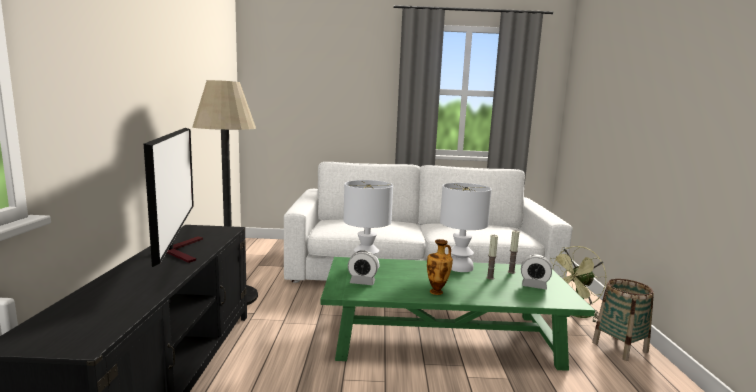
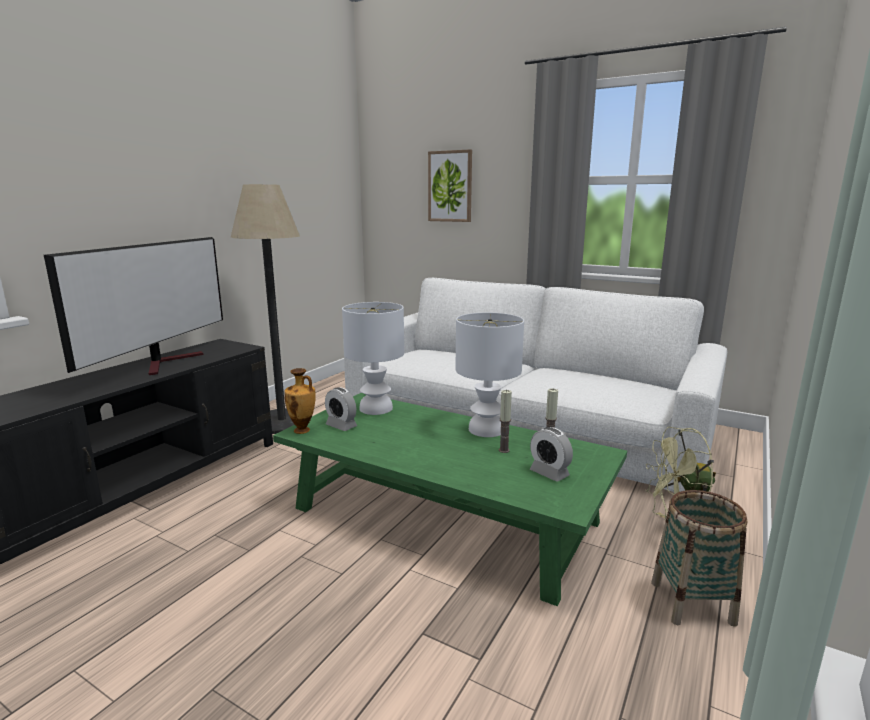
camera: 30 degrees right, 5 degrees up
(327, 90) = (450, 186): none -> picture
(437, 292) = (404, 454): vase -> vase (302, 431)

